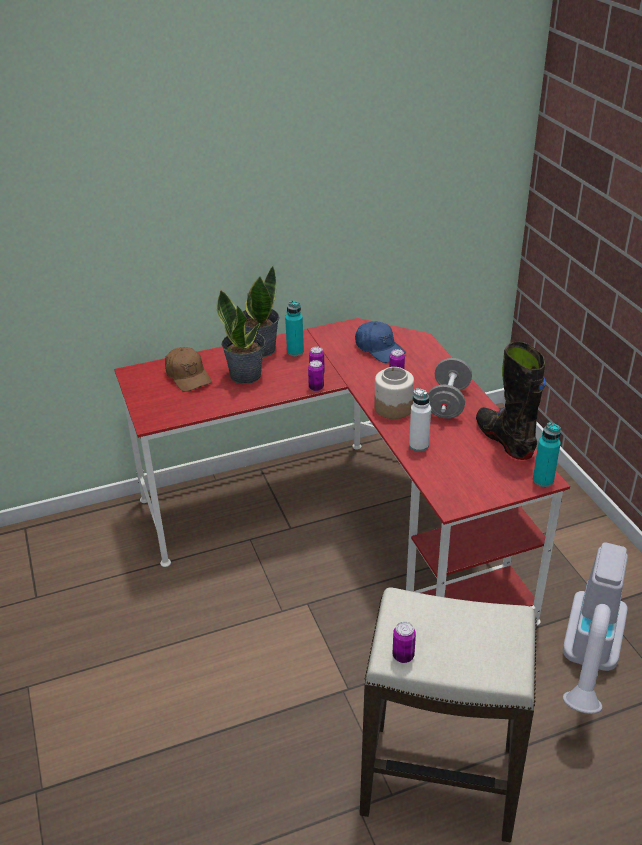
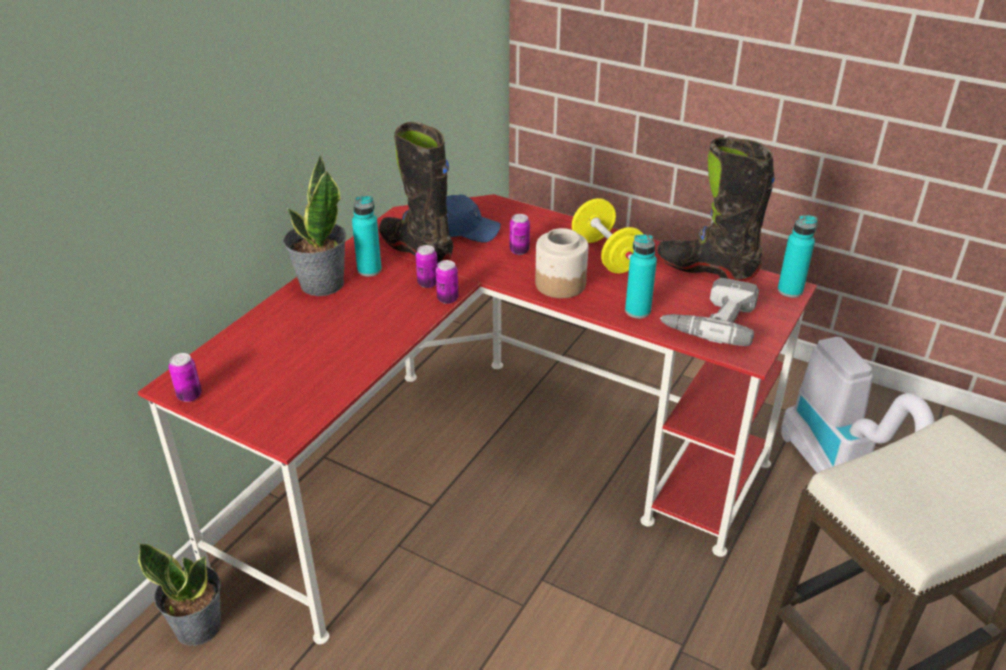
camera: 40 degrees left, 0 degrees up
(188, 376) = (264, 354): brown cap -> none
(246, 375) = (342, 321): potted plant -> potted plant (198, 625)
(336, 350) = (416, 250): none -> black boot
(403, 656) = (932, 536): can -> can (189, 395)
(418, 445) = (637, 311): white bottle -> turquoise bottle
(448, 403) = (607, 255): grey dumbbell -> yellow dumbbell
(458, 472) = (710, 319): none -> power drill

